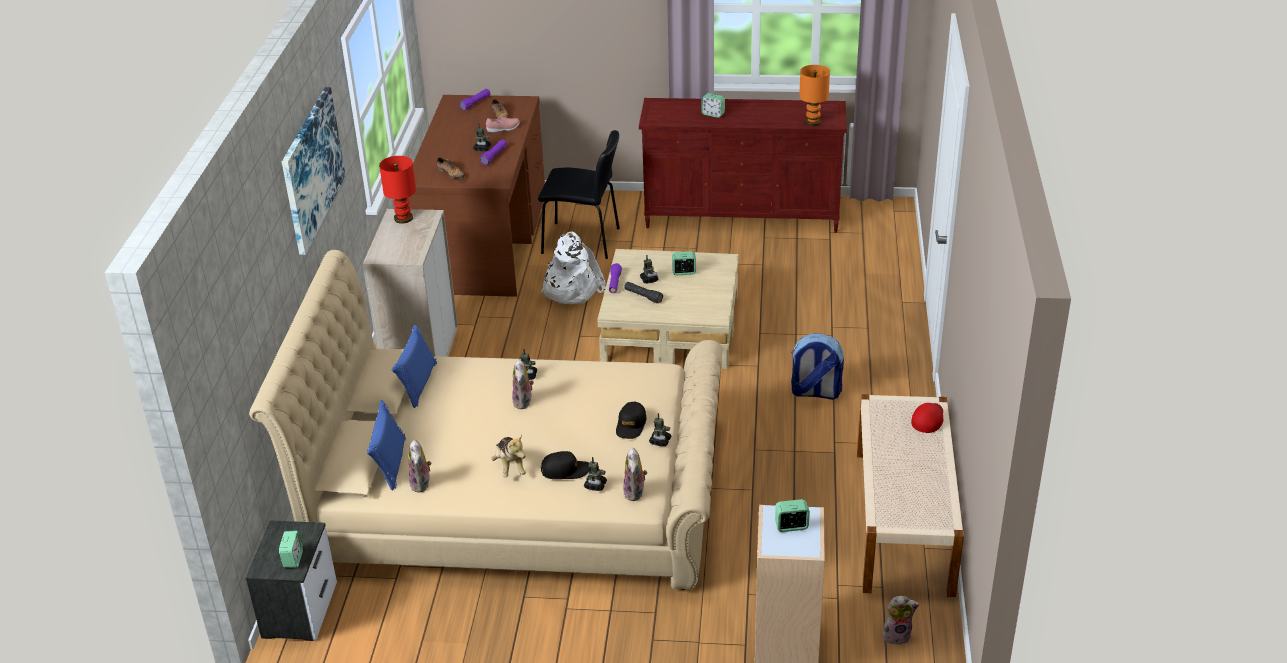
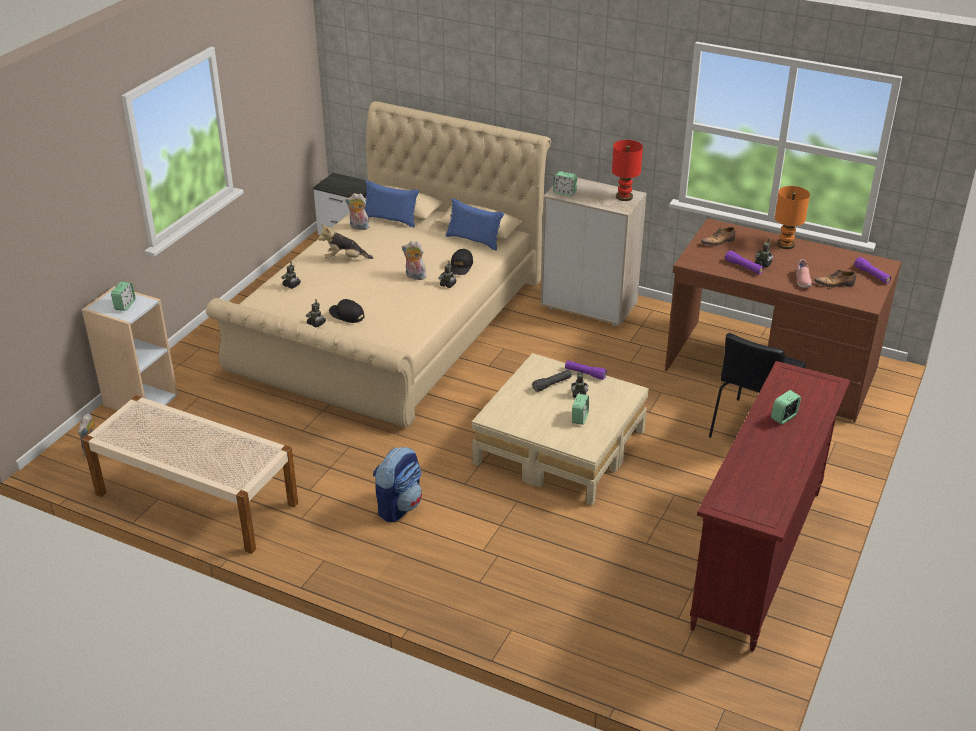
camera: 110 degrees right, 0 degrees up
(293, 559) = (334, 186): alarm clock -> alarm clock (564, 192)
(311, 169) = (563, 72): picture -> none
(565, 470) = (319, 277): black cap -> black cap (460, 267)
(570, 288) = (662, 403): white backpack -> none
(635, 493) = (270, 300): plush toy -> none
(813, 122) = (729, 489): orange table lamp -> orange table lamp (785, 245)
(928, 419) = (224, 473): red cap -> none

